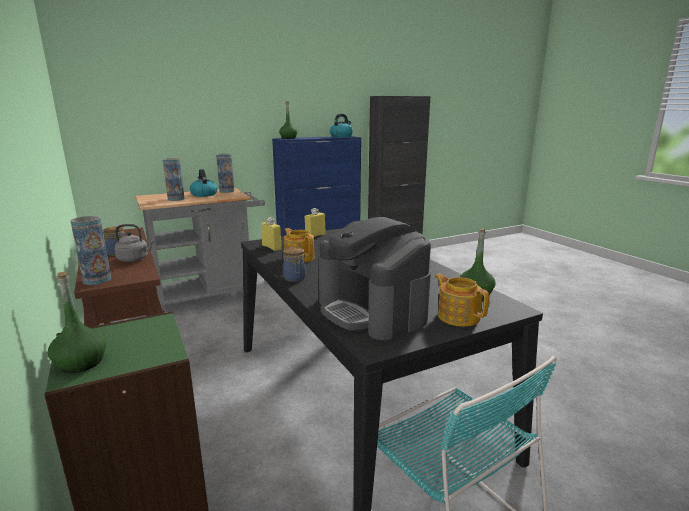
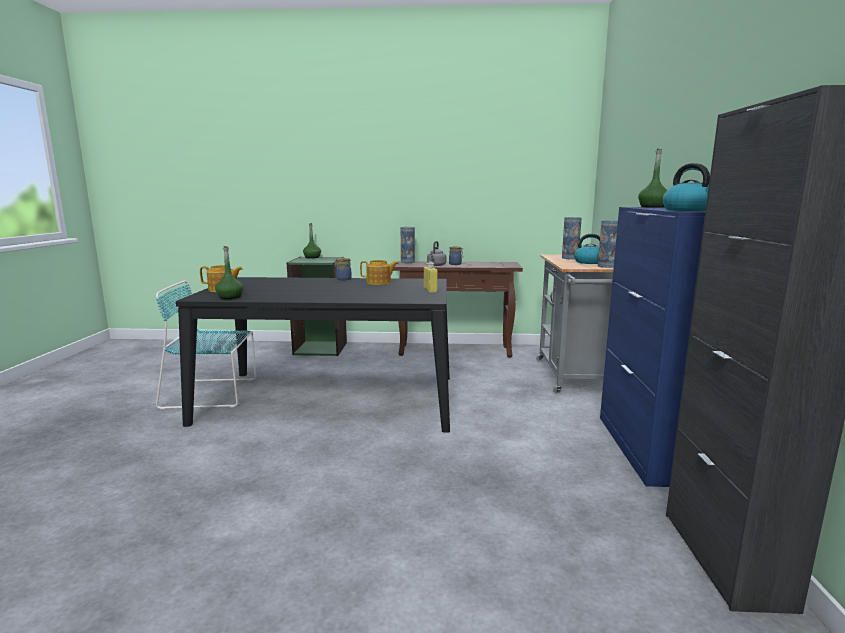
camera: 120 degrees right, 5 degrees down
(271, 247) = (417, 281): yellow bottle -> none
(372, 311) = (269, 282): coffee machine -> none

